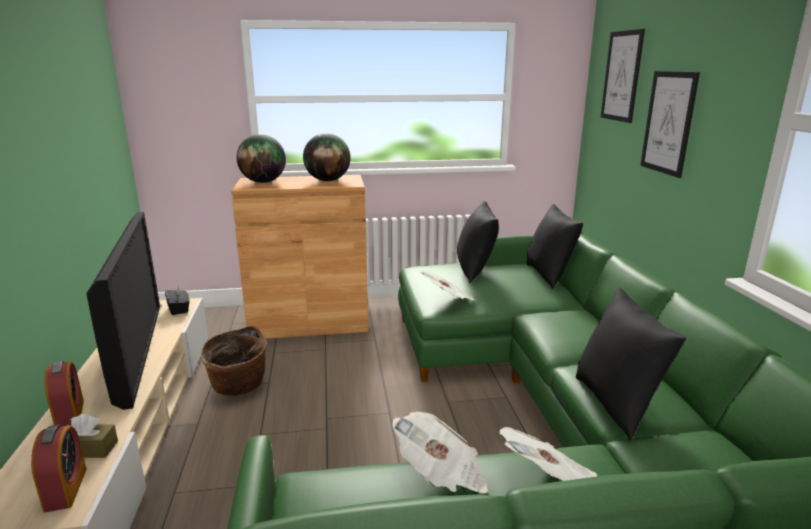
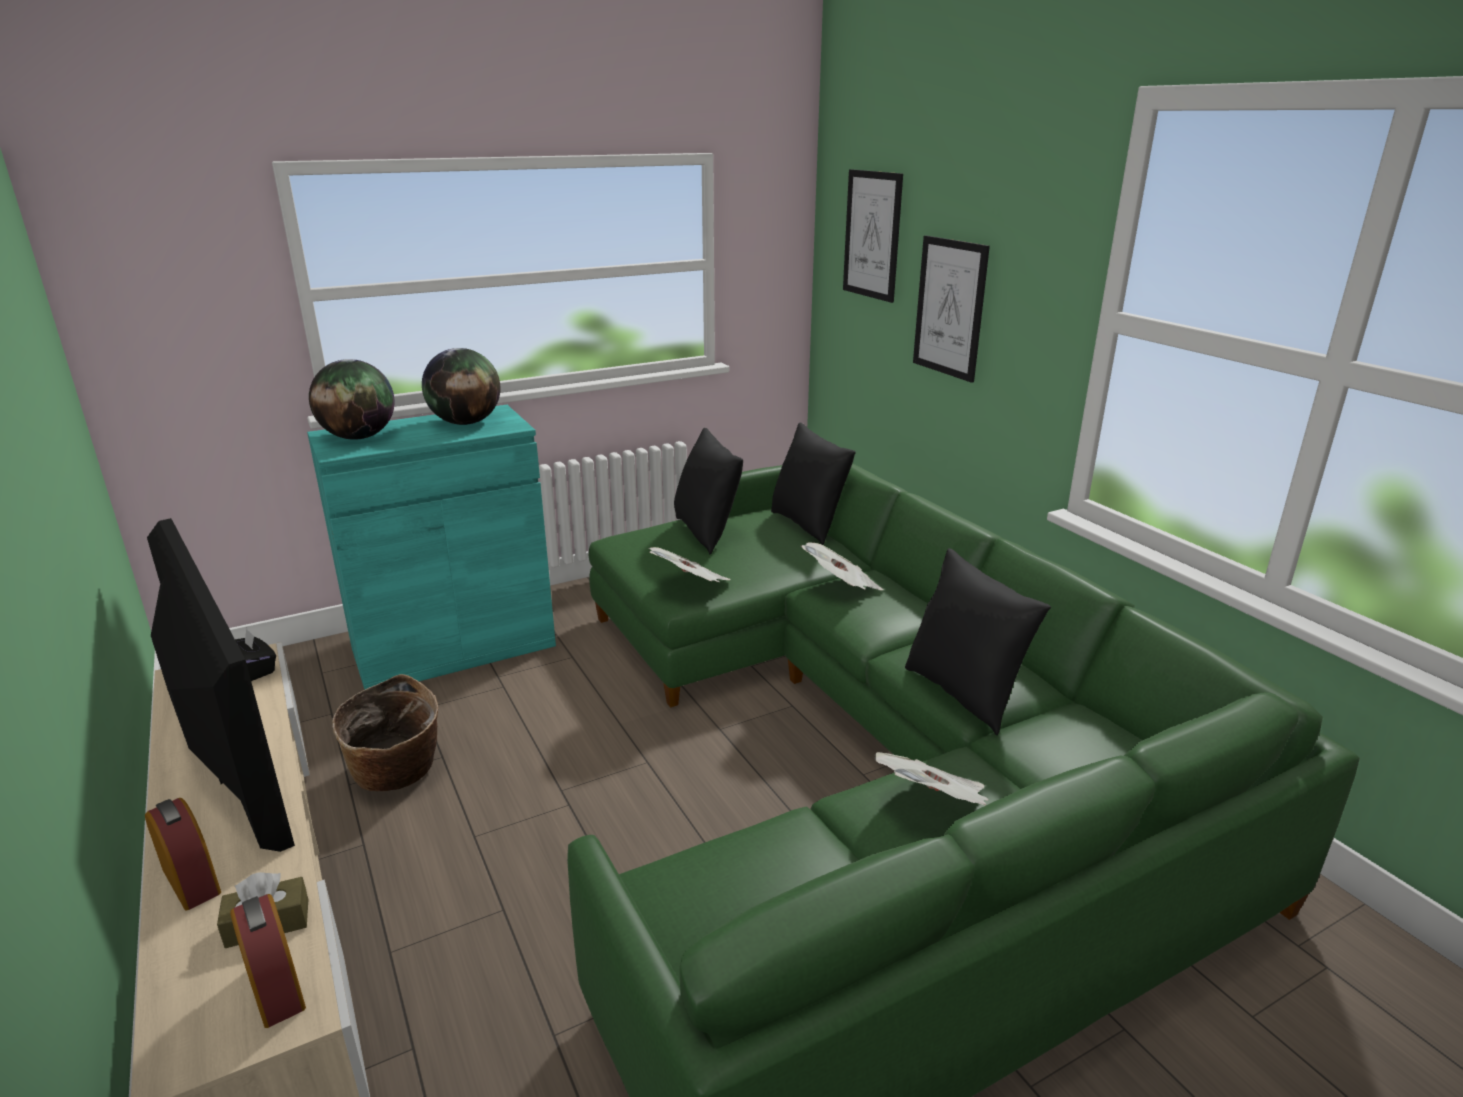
camera: 20 degrees left, 5 degrees up
(309, 322) = (454, 647): brown cabinet -> turquoise cabinet
(441, 474) = (810, 827): newspaper -> newspaper (841, 586)

